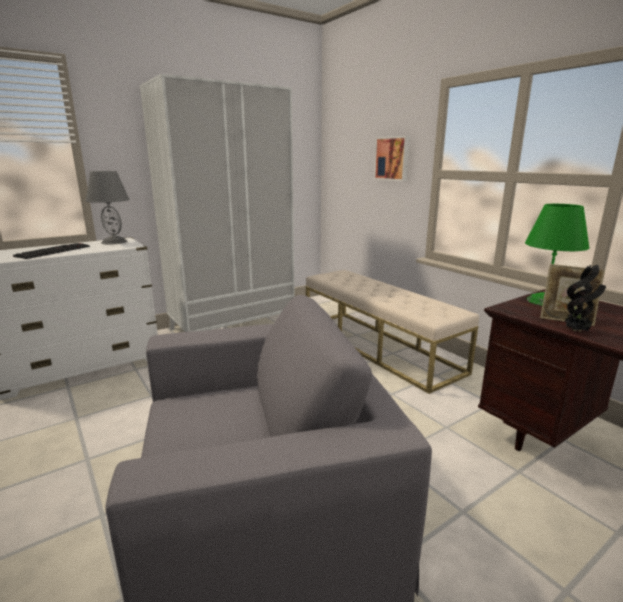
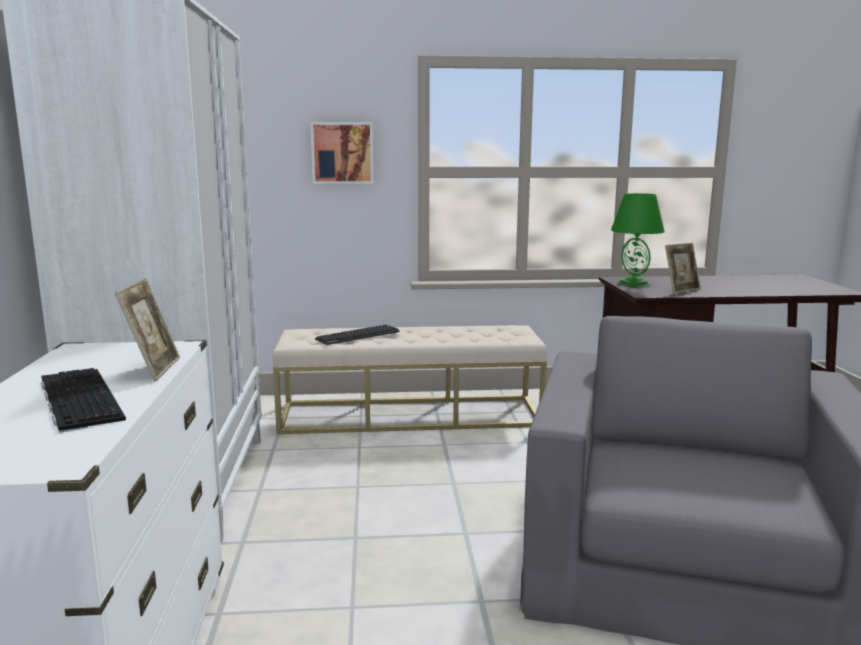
camera: 60 degrees left, 5 degrees down
(95, 250) = (153, 369): none -> picture frame
(114, 242) = (89, 355): grey table lamp -> none
(355, 282) = (358, 336): none -> keyboard
(576, 331) = (707, 294): potted plant -> none

